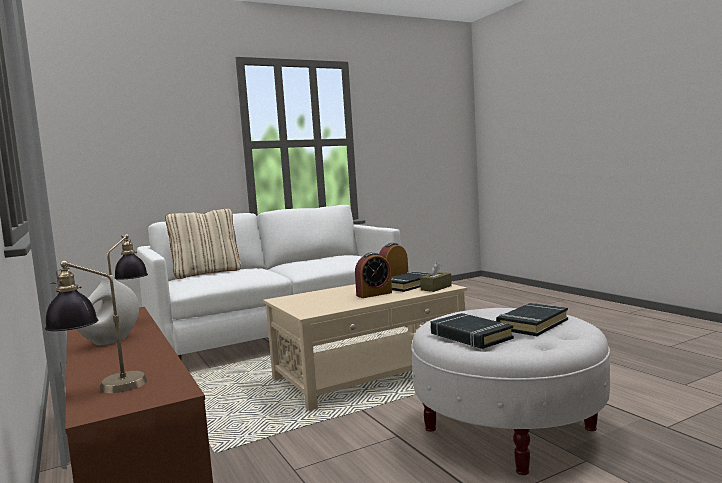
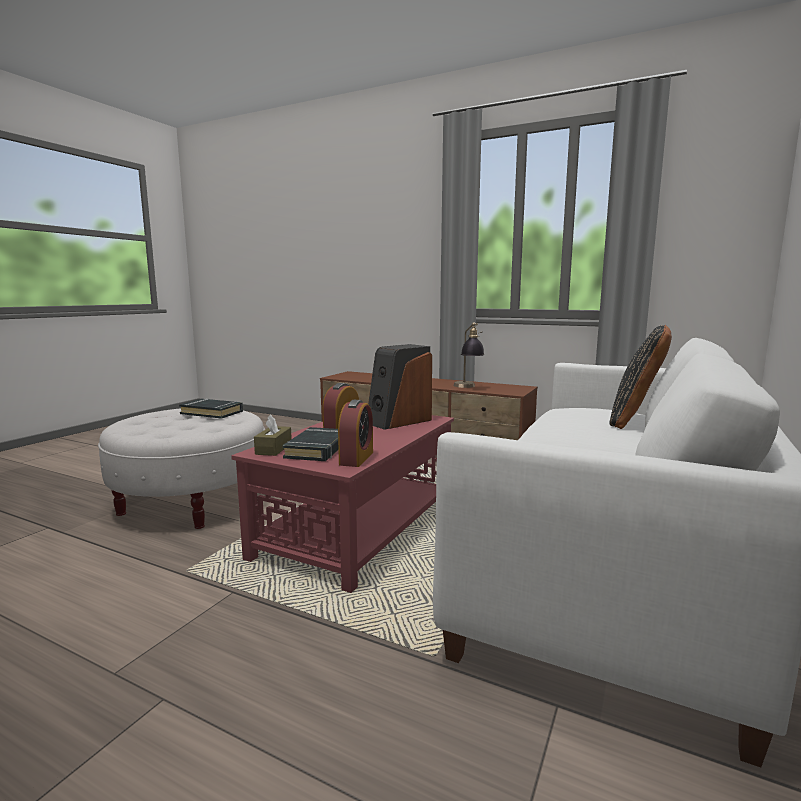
camera: 145 degrees right, 5 degrees up
(102, 388) = (369, 375): table lamp -> none
(111, 341) = (438, 382): white vase -> none
(207, 273) = (636, 420): beige pillow -> black pillow
(312, 299) = (398, 421): none -> speaker
(370, 372) = (357, 527): beige coffee table -> red coffee table
(532, 324) = (161, 424): black book -> none

